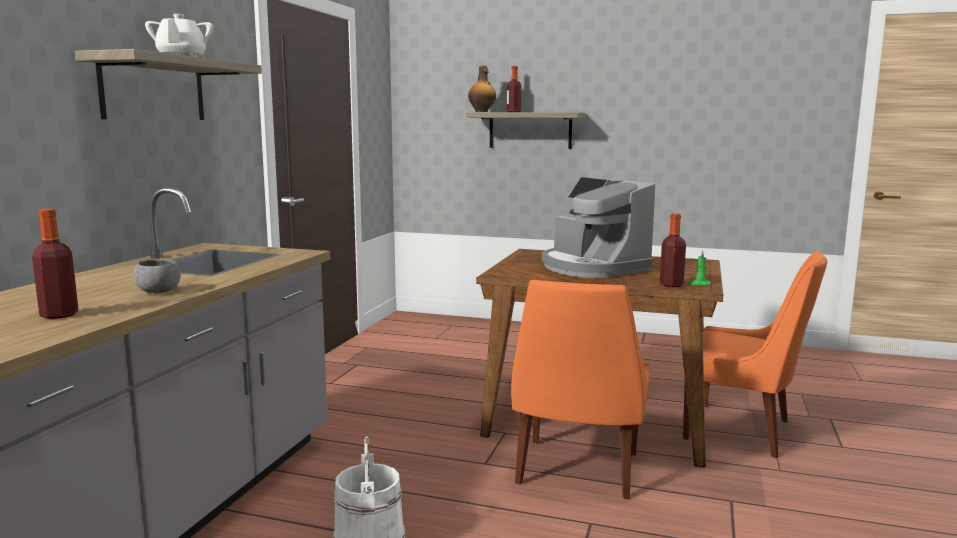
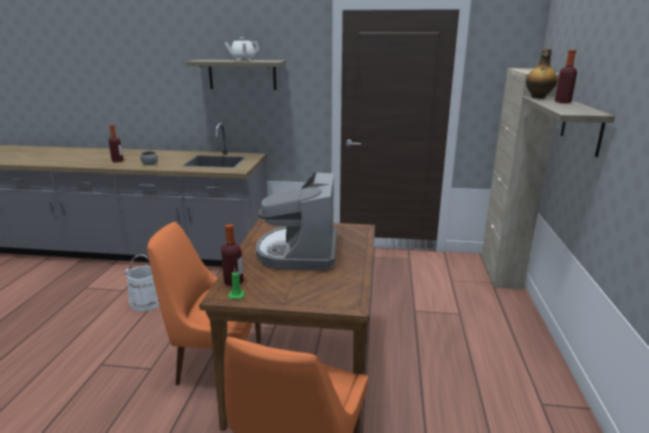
camera: 80 degrees right, 10 degrees up
(433, 319) = (500, 272): none -> beige cabinet
(592, 267) = (299, 252): coffee machine -> coffee machine turned 45 degrees counterclockwise

